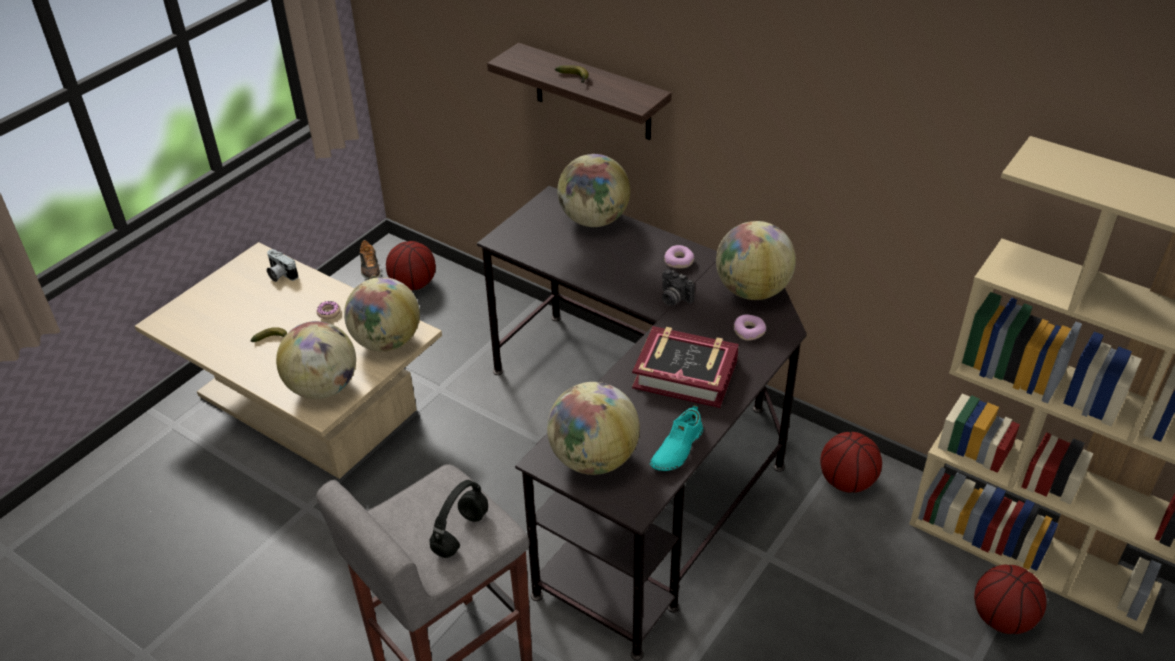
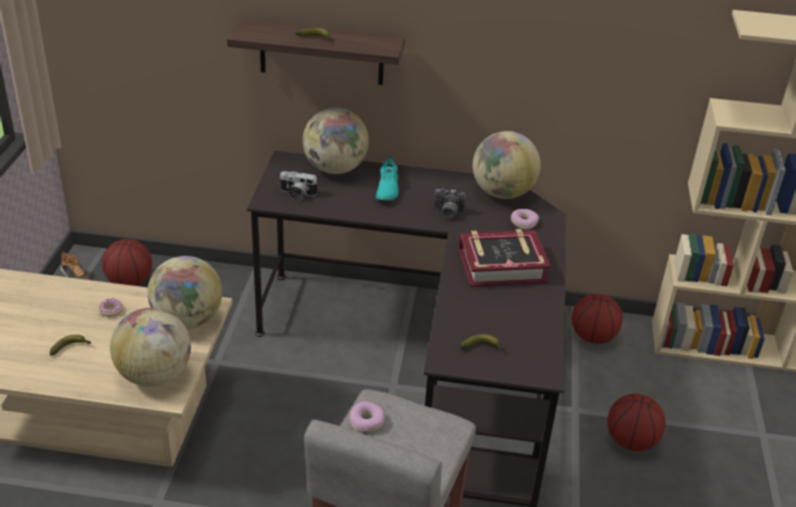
camera: 30 degrees left, 5 degrees down
(280, 274) = (35, 290): camera -> camera (297, 194)
(460, 532) = (421, 438): black headphones -> none
(593, 459) = (483, 347): globe -> banana
(676, 448) = (540, 321): turquoise shoe -> turquoise shoe (387, 189)
(679, 261) = (429, 185): donut -> donut (367, 421)
(1002, 619) = (758, 398): basketball -> basketball (631, 442)

